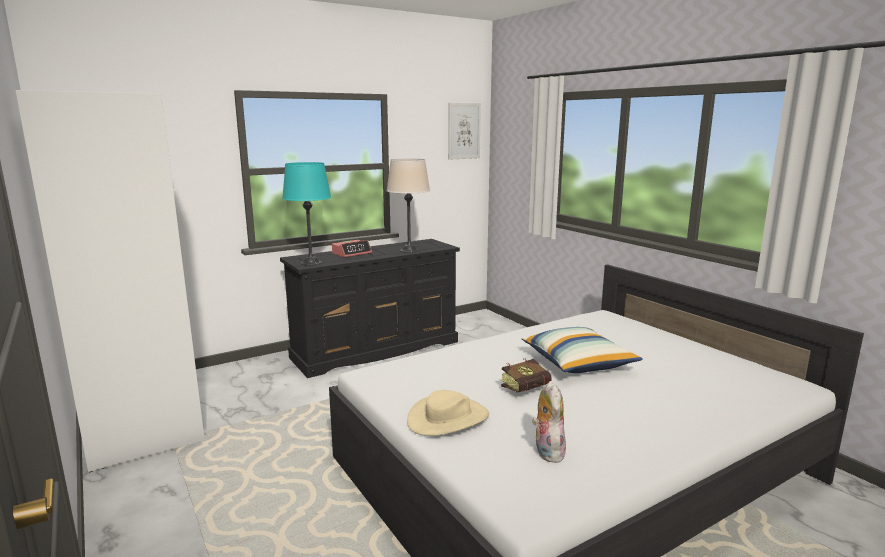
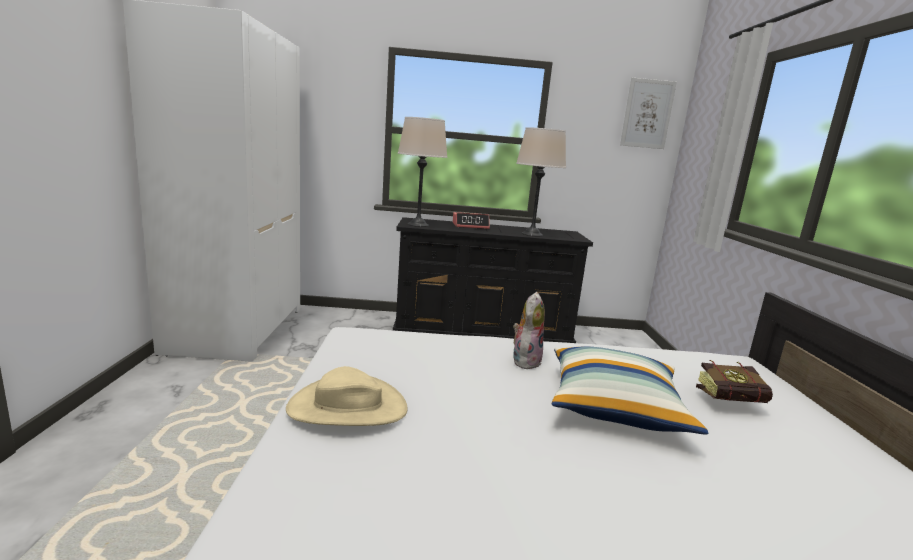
camera: 30 degrees right, 0 degrees up
(311, 263) = (418, 224): turquoise table lamp -> beige table lamp
(529, 389) = (497, 413): book -> book (735, 402)
(546, 451) = (394, 507): plush toy -> plush toy (525, 360)

